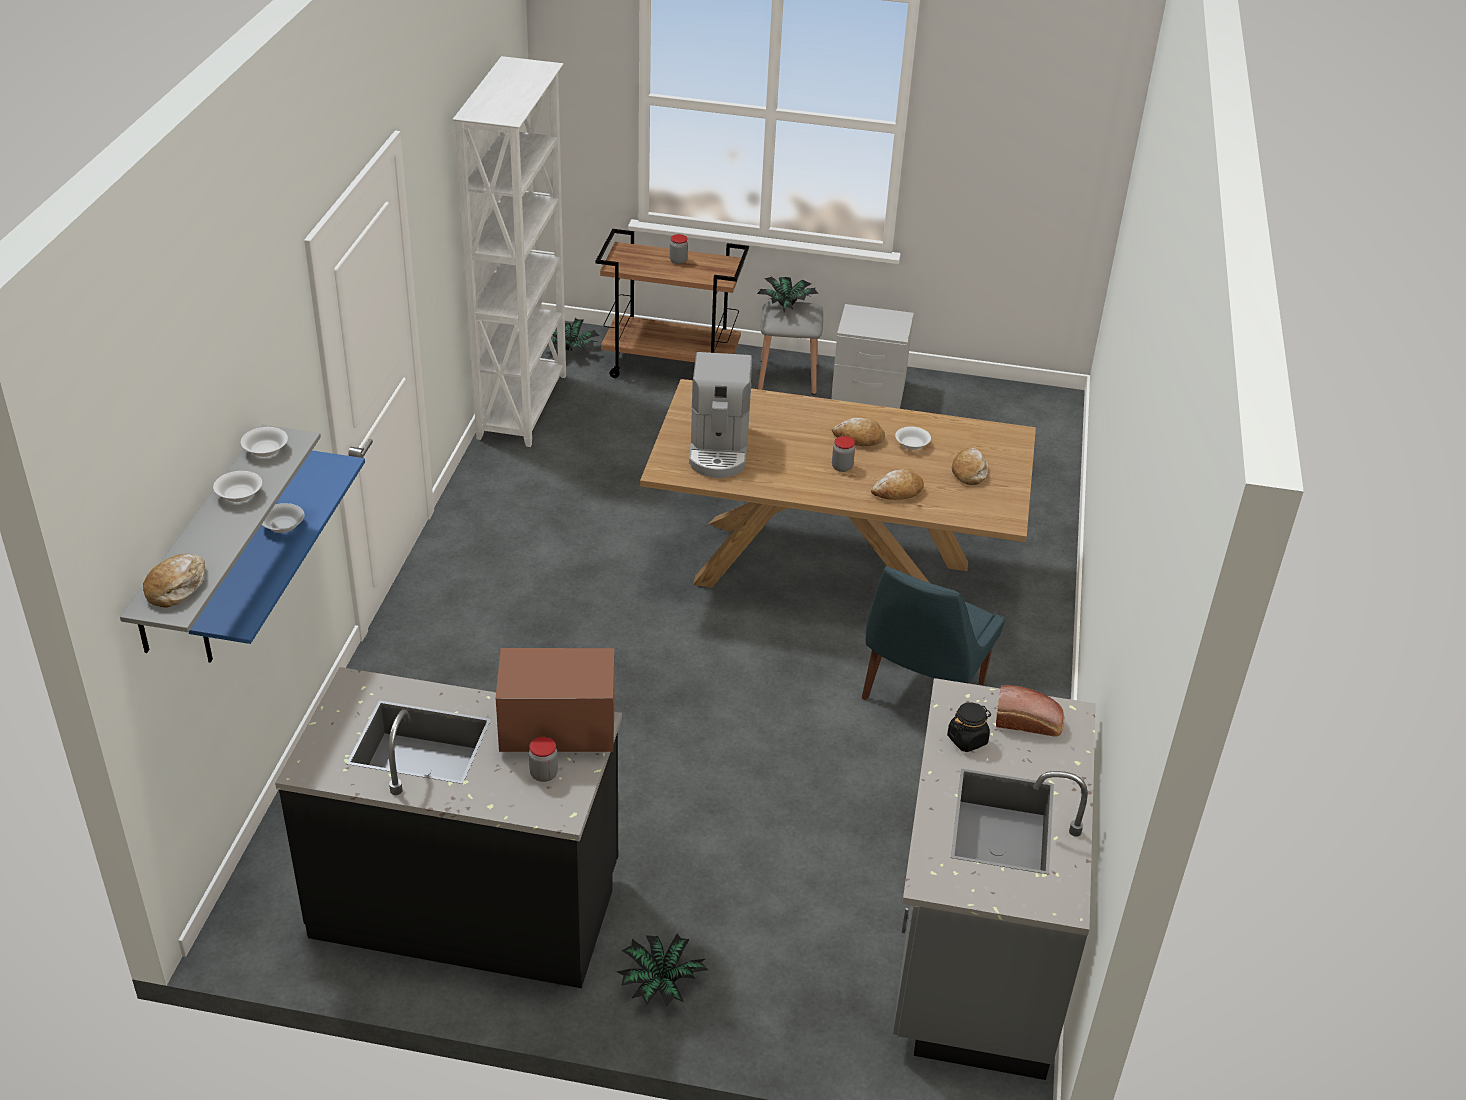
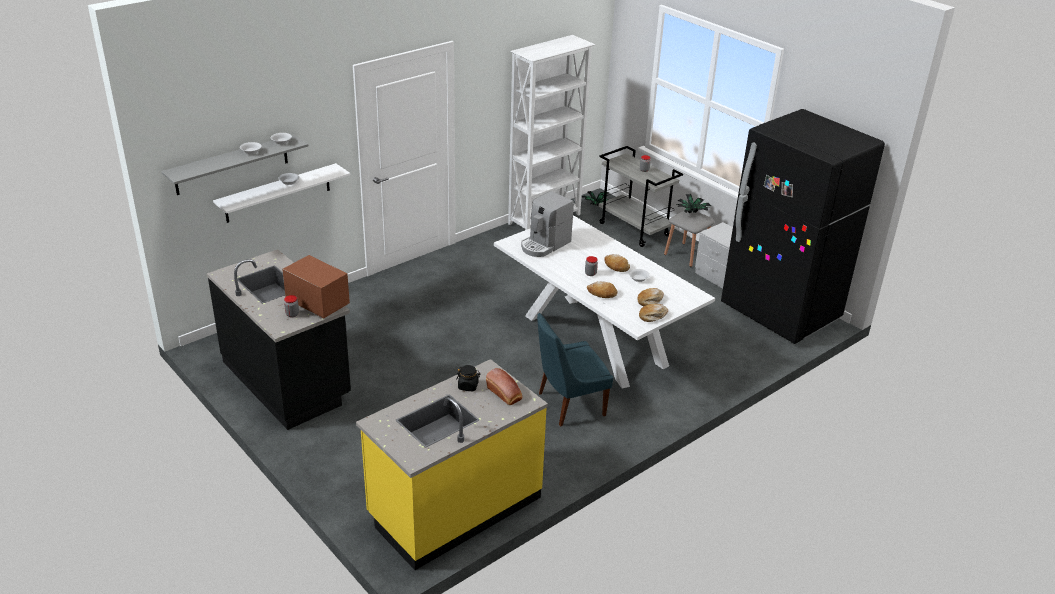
camera: 40 degrees right, 5 degrees down
(176, 587) = (189, 170): bread -> bread (652, 316)
(257, 557) = (278, 193): blue shelf -> white shelf
(660, 983) = (316, 445): potted plant -> none
(672, 367) = (634, 229): brown cart -> grey cart
(832, 572) = (595, 340): brown dining table -> white dining table
(974, 947) = (454, 507): grey counter -> yellow counter
(999, 413) = (780, 313): none -> black fridge

